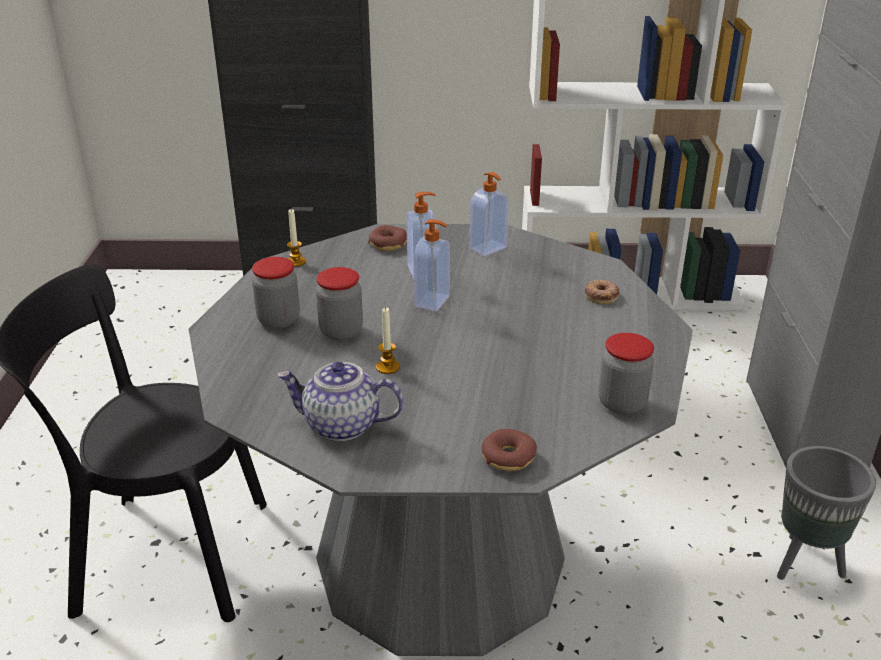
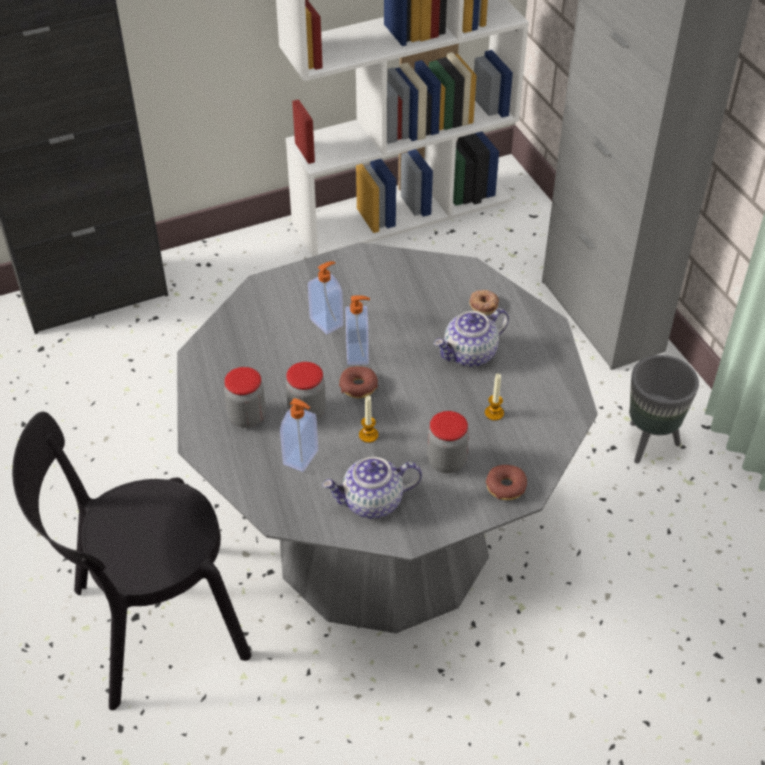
camera: 25 degrees left, 15 degrees up
(296, 262) = (211, 346): candle -> candle (494, 413)
(388, 244) = (277, 299): donut -> donut (358, 386)
(488, 248) = (365, 277): soap dispenser -> soap dispenser (302, 458)
(555, 331) = (470, 354): none -> teapot
(622, 403) = (555, 410): jar -> jar (446, 461)

